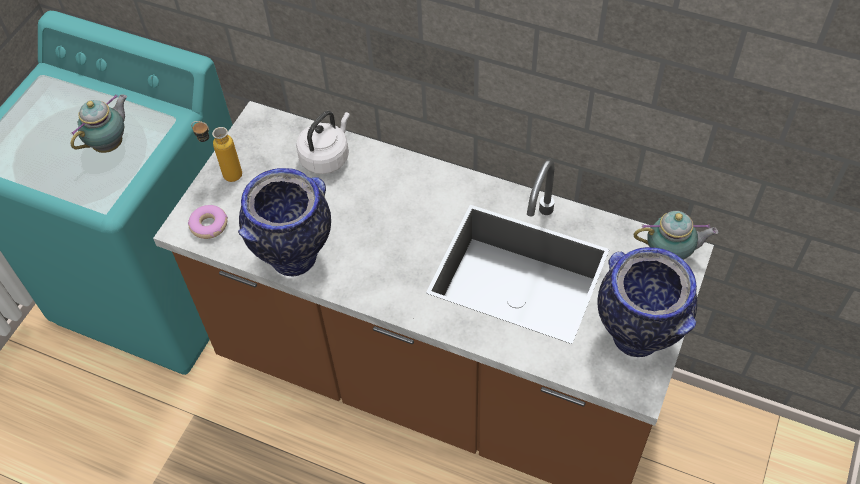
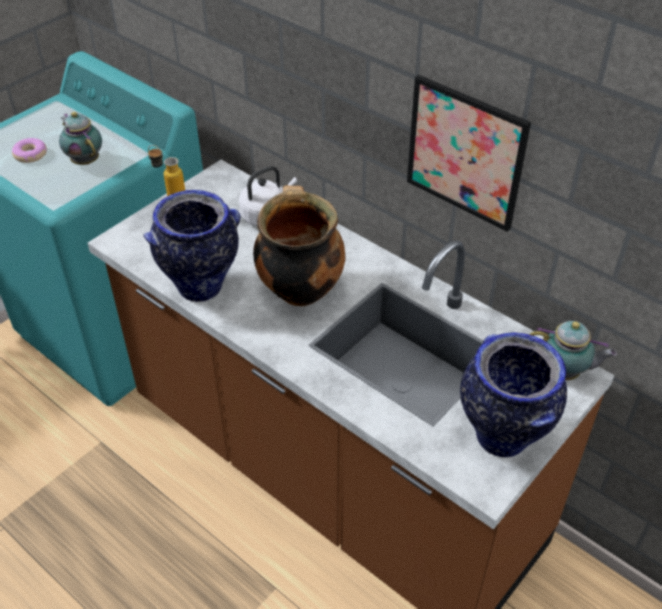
camera: 15 degrees right, 10 degrees down
(111, 144) = (85, 160): teapot -> teapot turned 90 degrees counterclockwise
(209, 225) = (139, 244): donut -> donut (30, 155)
(393, 233) = (299, 289): none -> cooking pot
(539, 74) = (465, 153): none -> picture

